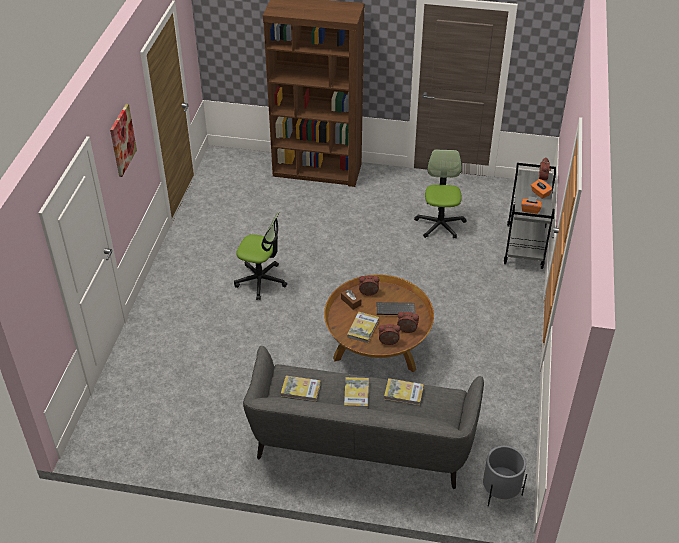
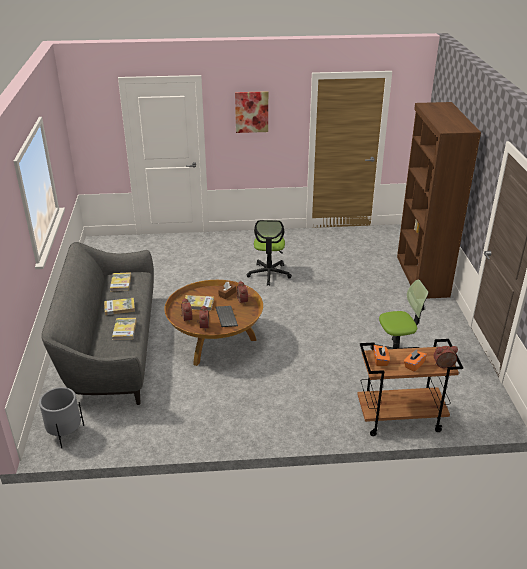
camera: 75 degrees right, 10 degrees down
(525, 247) = (399, 419): grey cart -> brown cart

